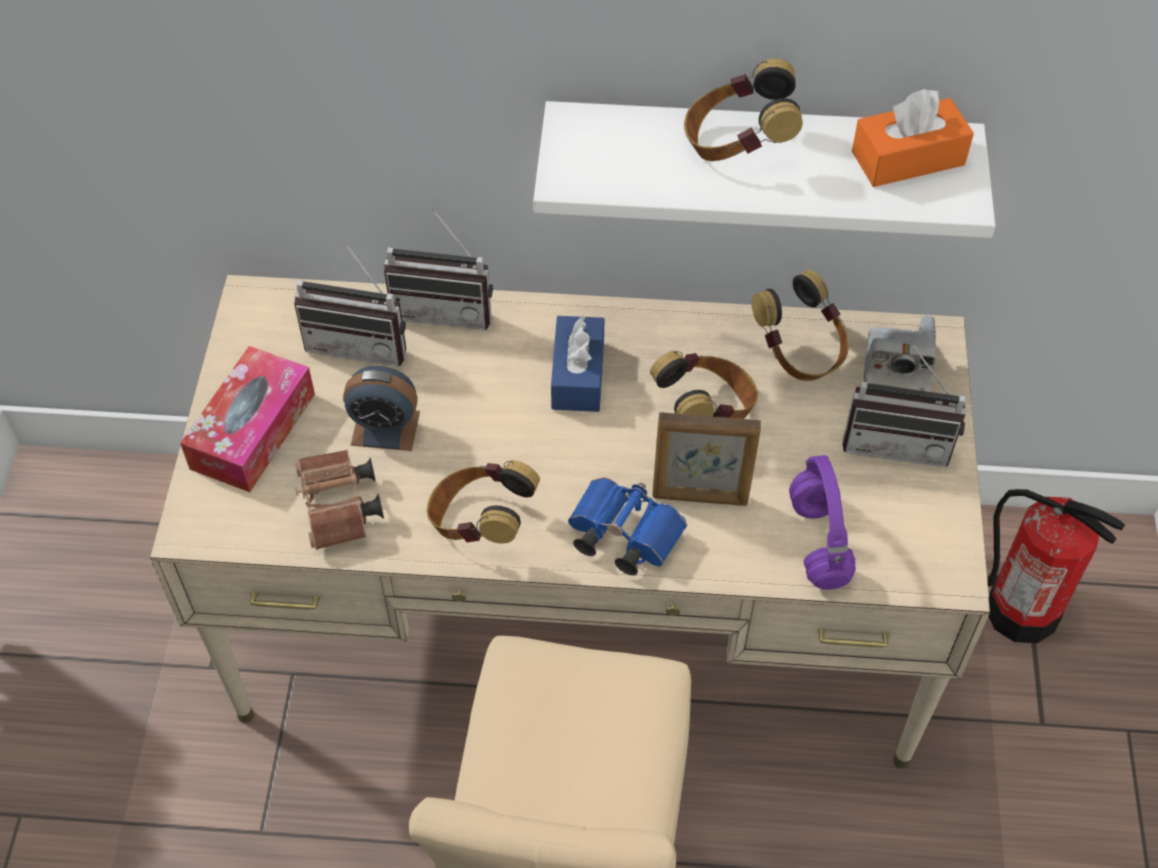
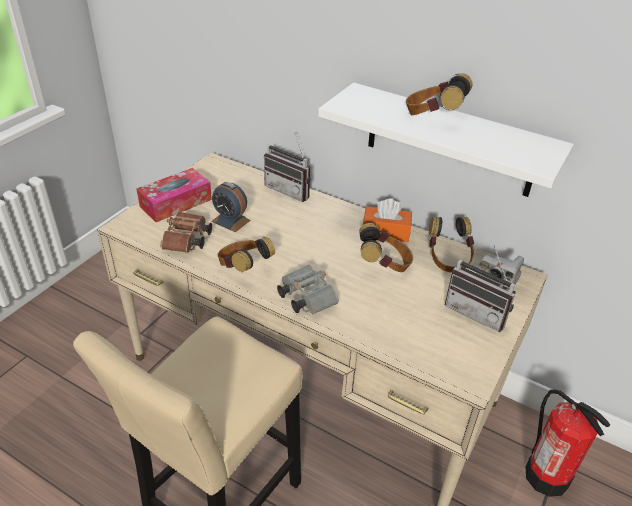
camera: 25 degrees right, 15 degrees down
(361, 342) = (245, 189): radio -> none
(578, 375) = (331, 231): blue tissue box -> none
(621, 535) = (305, 297): blue binoculars -> grey binoculars
(700, 497) = (356, 297): picture frame -> none
(820, 544) = (405, 339): purple headphones -> none
(908, 158) = (520, 143): orange tissue box -> orange tissue box (386, 232)

